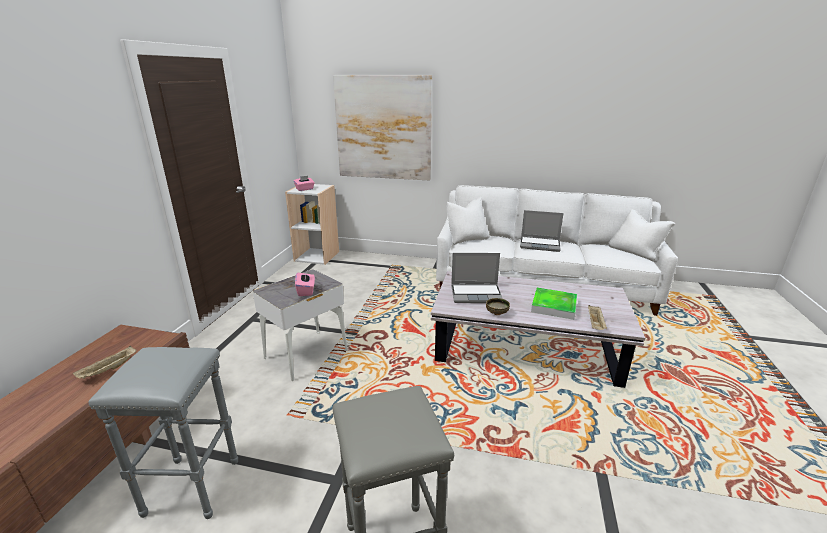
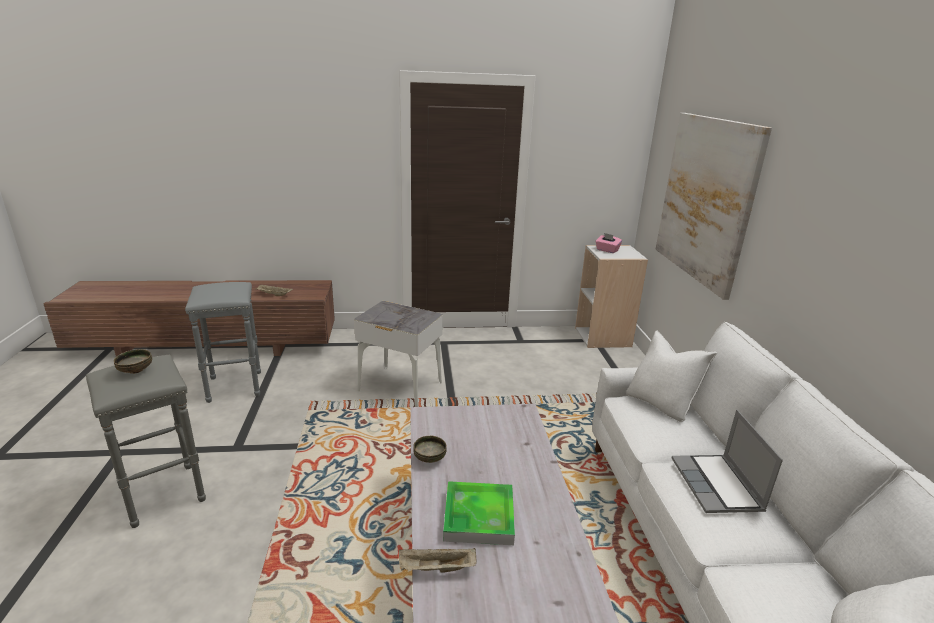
camera: 70 degrees right, 0 degrees up
(306, 291) = (392, 321): pink tissue box -> none
(390, 413) = (136, 371): none -> bowl
(476, 294) = (476, 436): laptop -> none

